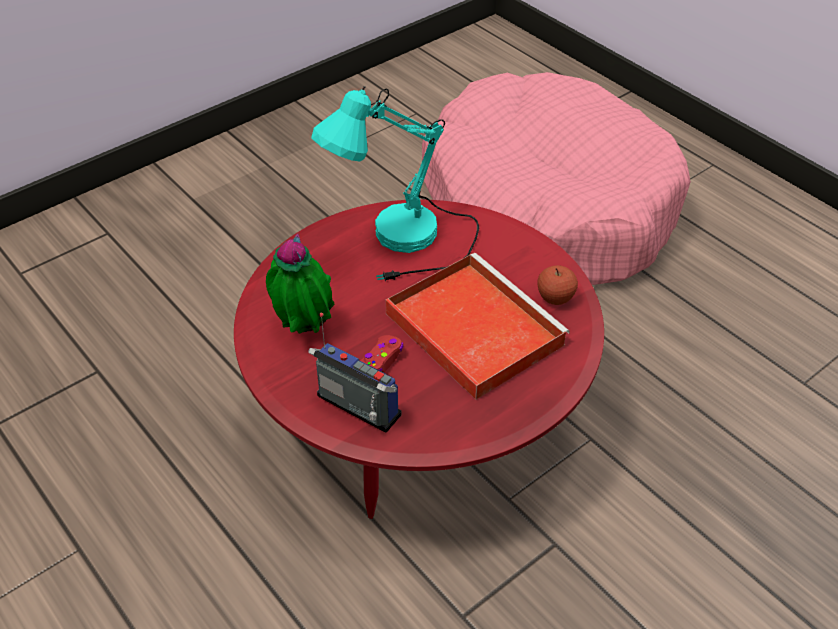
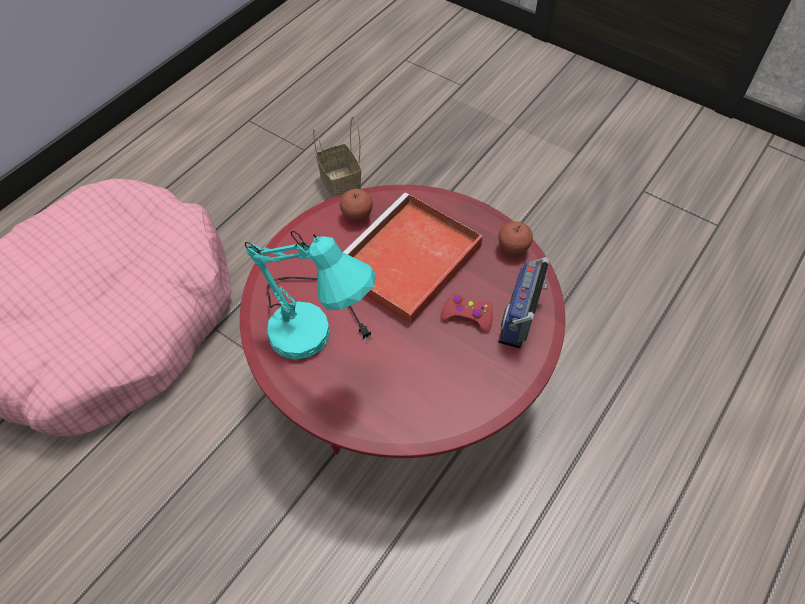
camera: 105 degrees left, 10 degrees up
(303, 329) = (451, 382): potted plant -> none
(463, 431) = (513, 248): none -> apple
(732, 412) = (341, 184): none -> basket

